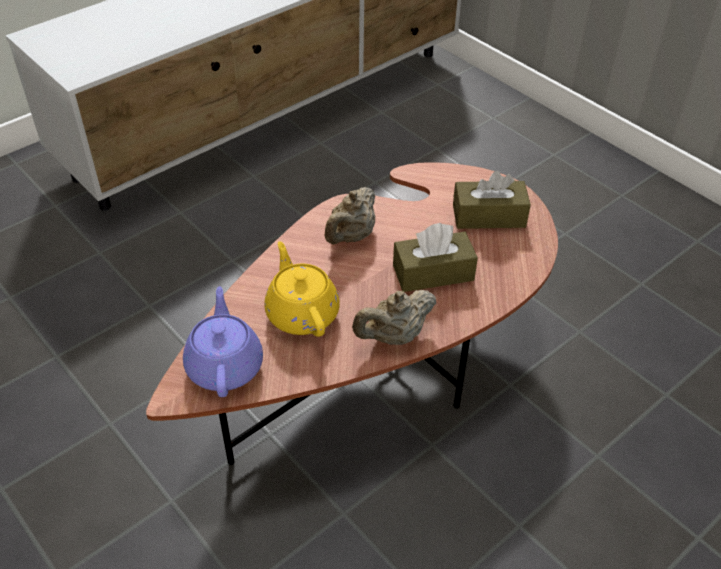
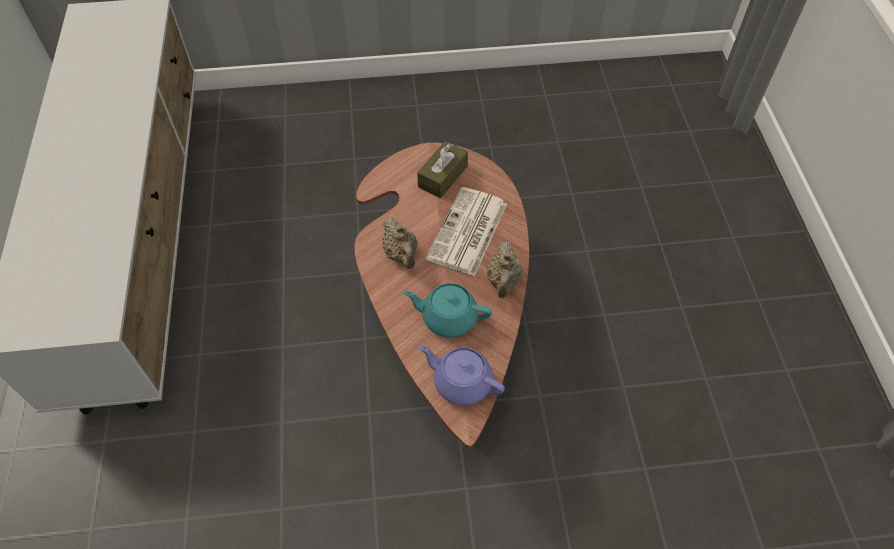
camera: 55 degrees left, 10 degrees up
(302, 313) = (448, 318): yellow teapot -> turquoise teapot
(433, 273) = (467, 232): brown tissue box -> newspaper

